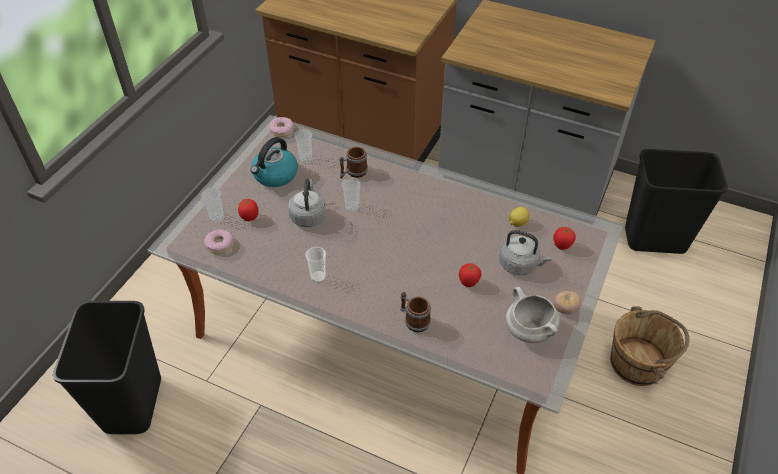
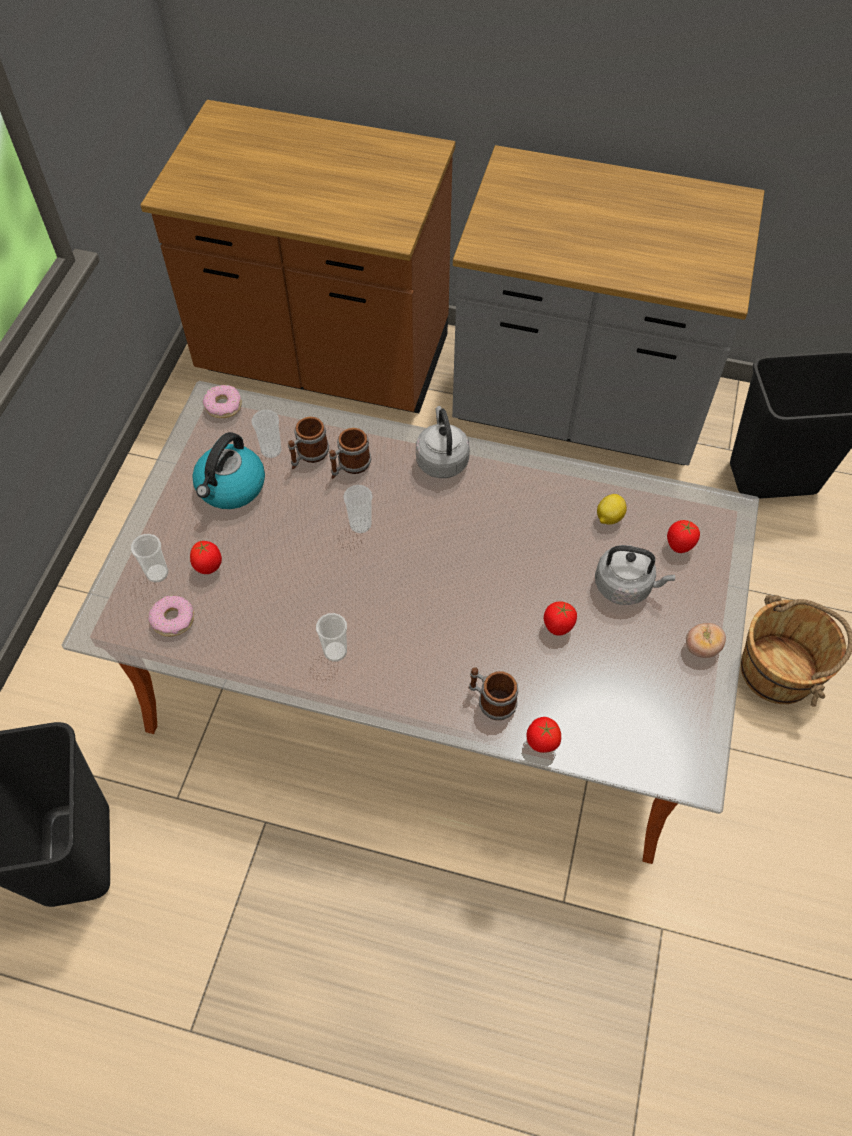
camera: 10 degrees left, 10 degrees up
(308, 215) = (298, 550): grey kettle -> grey kettle (441, 459)
(328, 163) = (308, 455): none -> mug
(442, 350) = (541, 743): none -> tomato
(528, 330) = (657, 690): white cooking pot -> none

